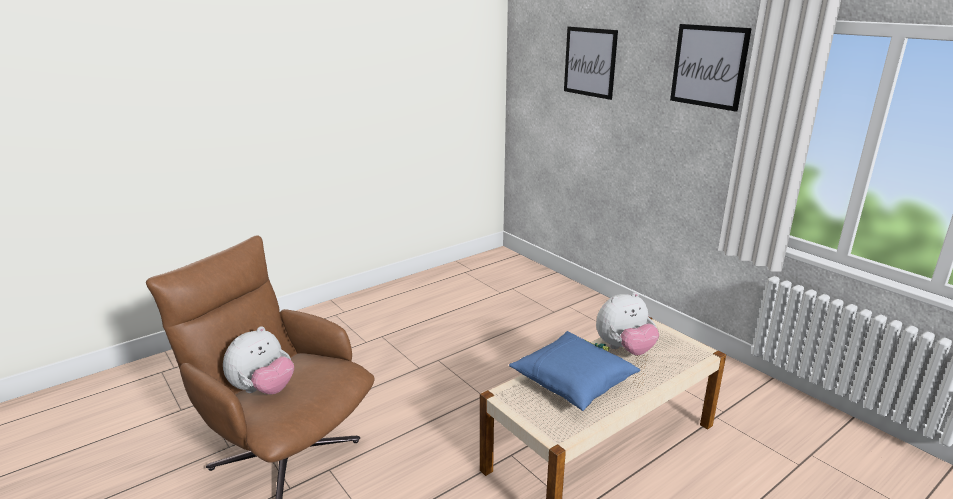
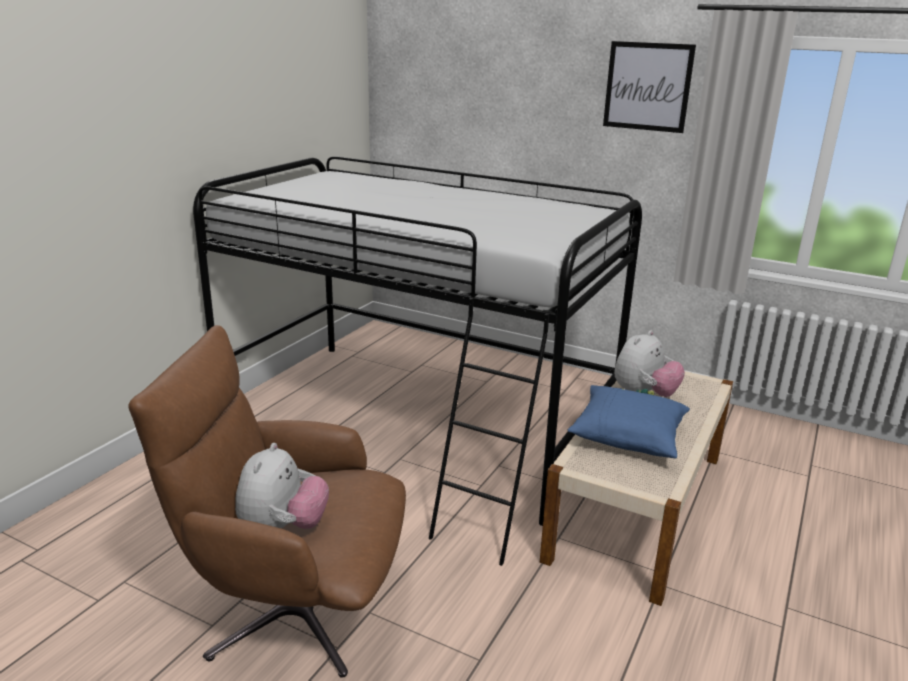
camera: 25 degrees left, 0 degrees up
(473, 335) = (418, 423): none -> black bed
(590, 62) = (494, 87): picture -> none

